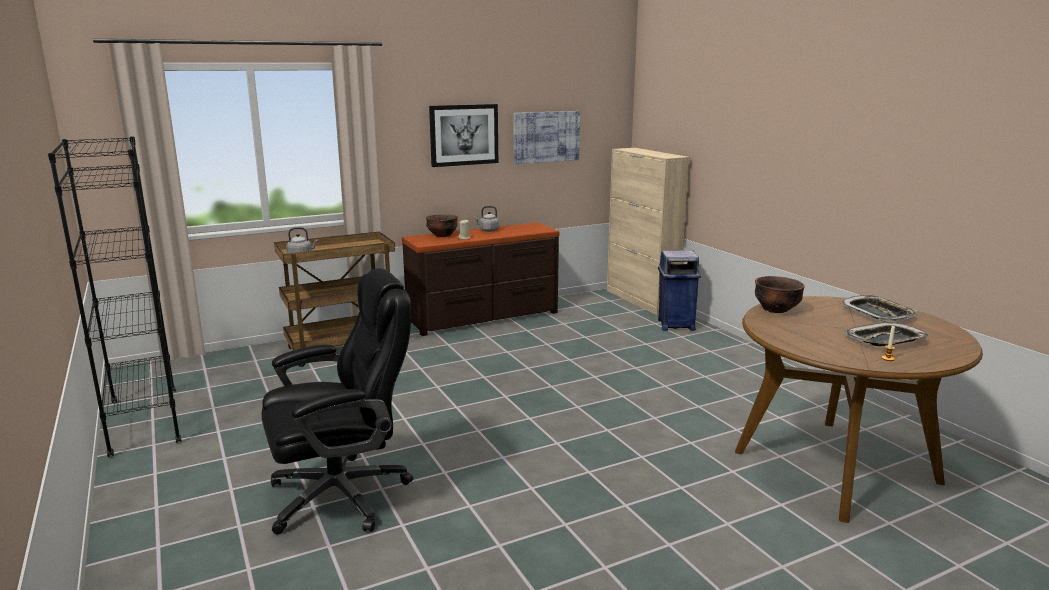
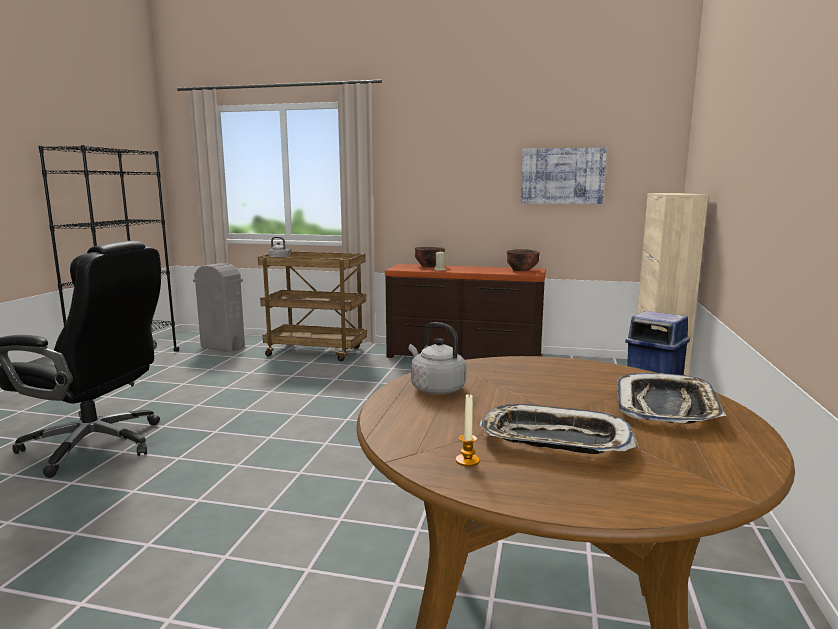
camera: 40 degrees right, 5 degrees down
(220, 371) = (222, 347): none -> grey trash can
(464, 135) = (466, 170): picture -> none
(488, 230) = (478, 268): grey kettle -> grey kettle (435, 388)
(776, 309) = (516, 365): brown bowl -> brown bowl (522, 270)

